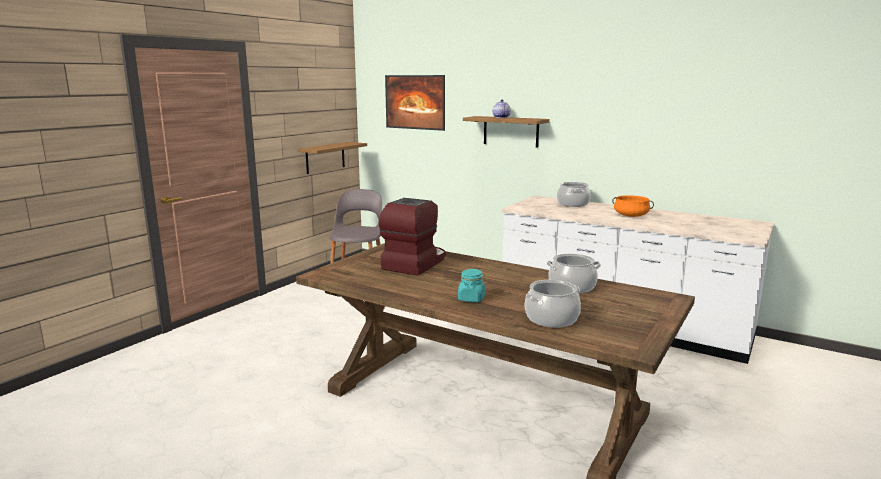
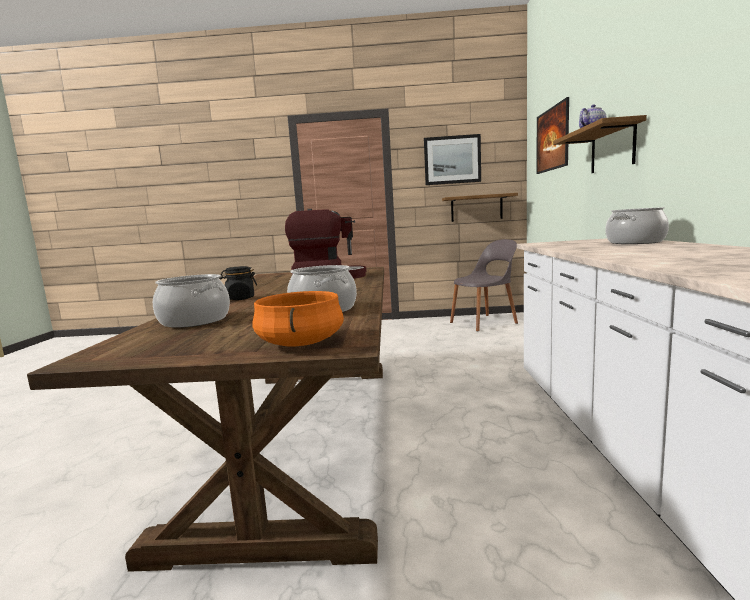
camera: 60 degrees right, 5 degrees down
(304, 106) = (452, 160): none -> picture
(471, 299) = (240, 298): turquoise jar -> black jar
(631, 215) = (665, 252): orange cooking pot -> orange cooking pot (301, 343)

